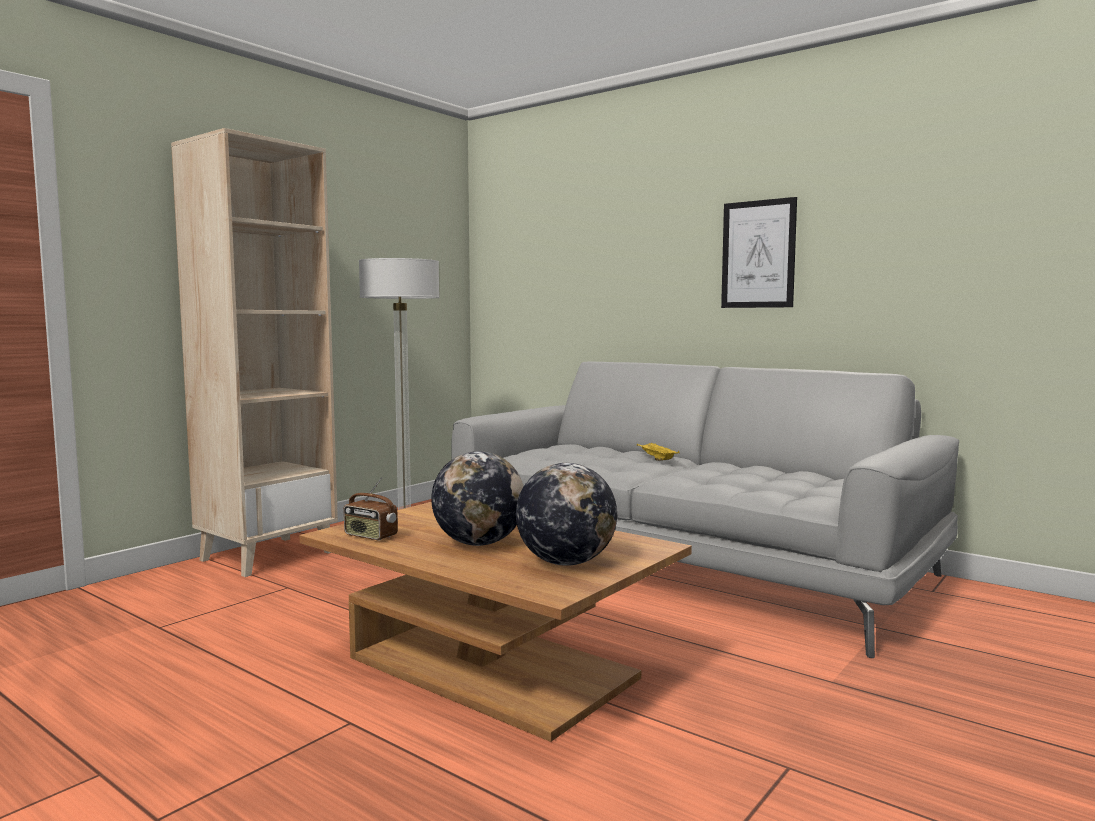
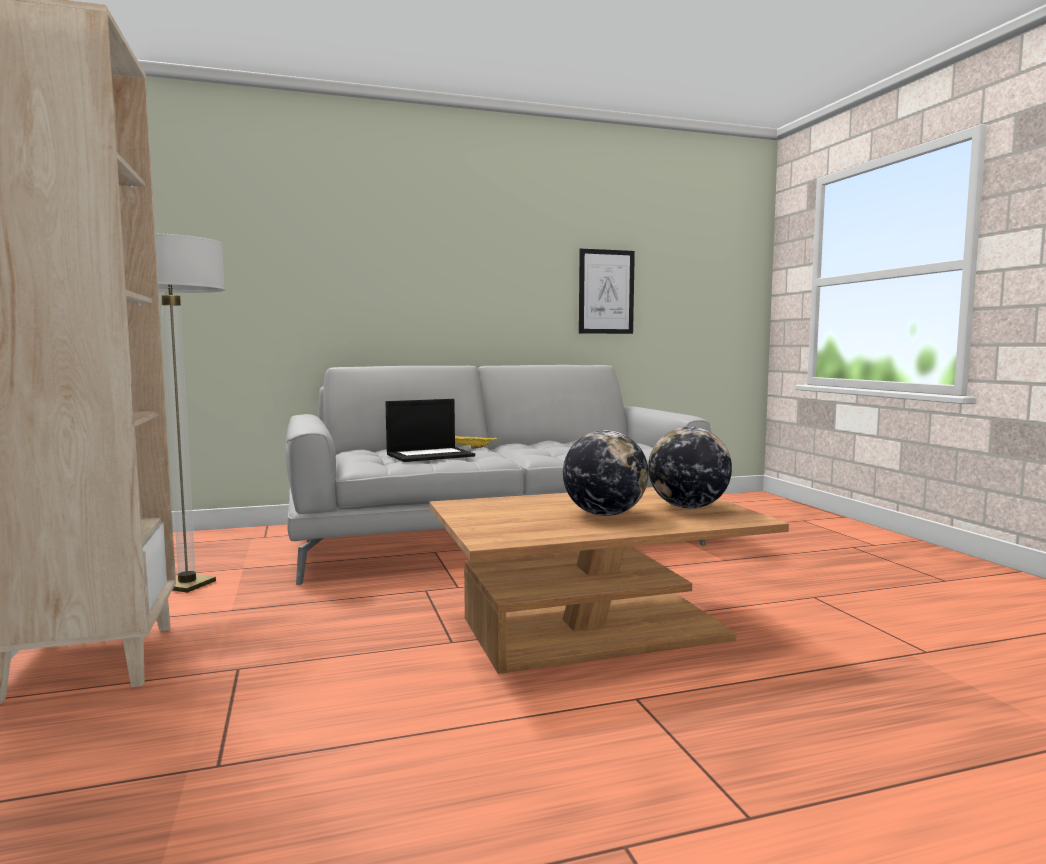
camera: 55 degrees left, 0 degrees up
(370, 536) = (525, 533): radio -> none
(587, 459) = (430, 455): none -> laptop
(758, 254) = (480, 272): picture -> picture (606, 292)

